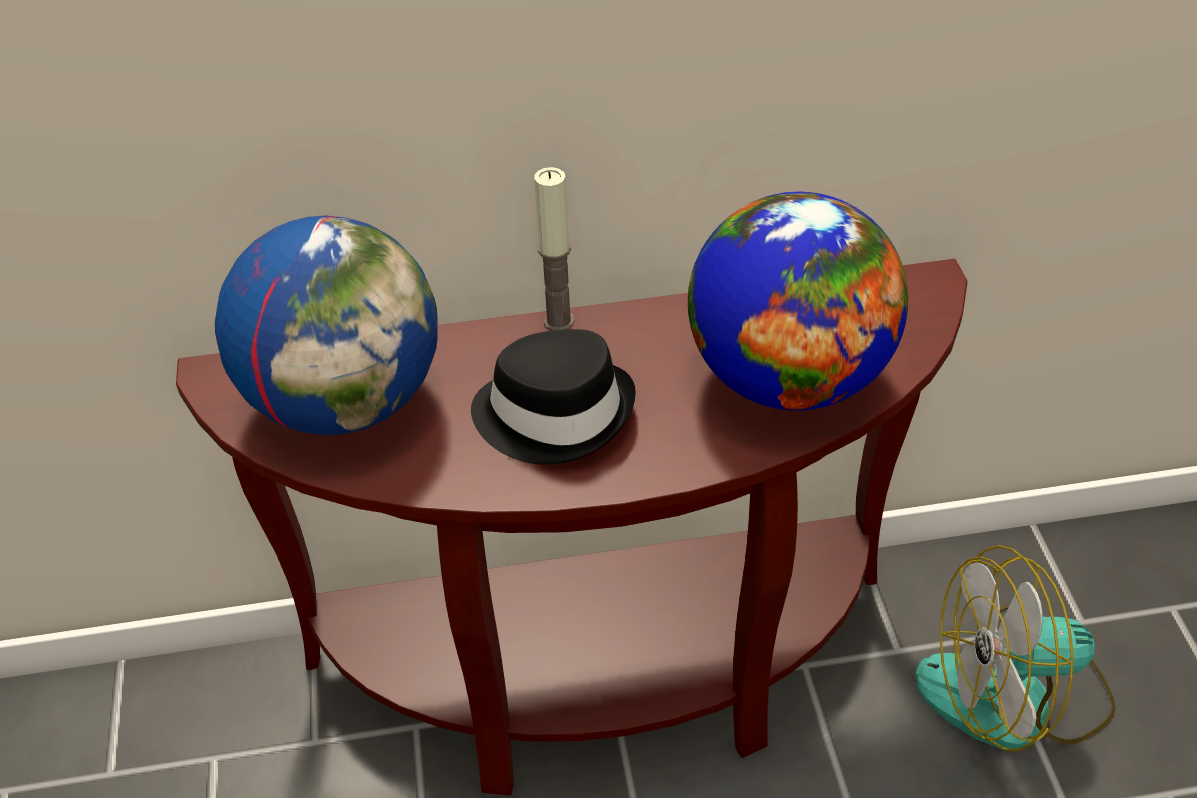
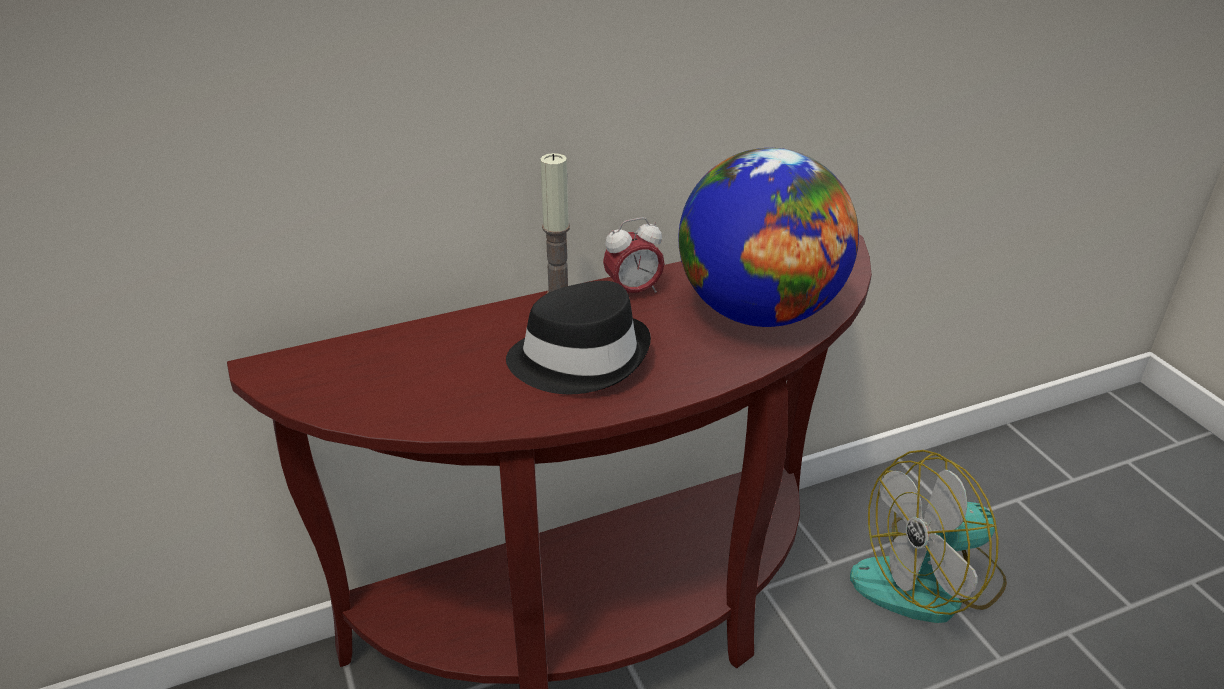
camera: 15 degrees left, 10 degrees down
(346, 401) = (394, 372): globe -> none
(648, 327) = (633, 292): none -> alarm clock

